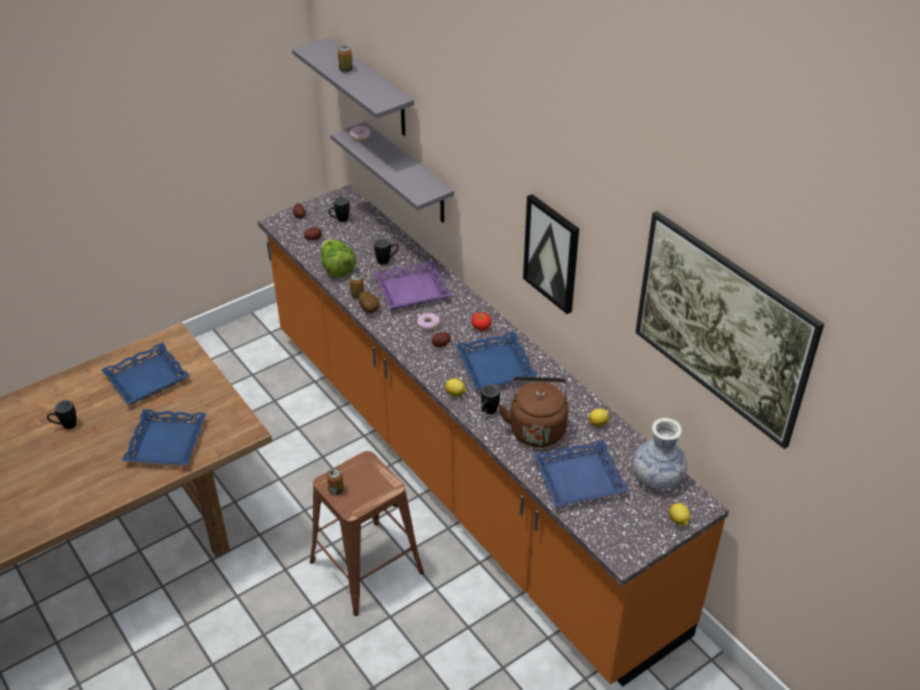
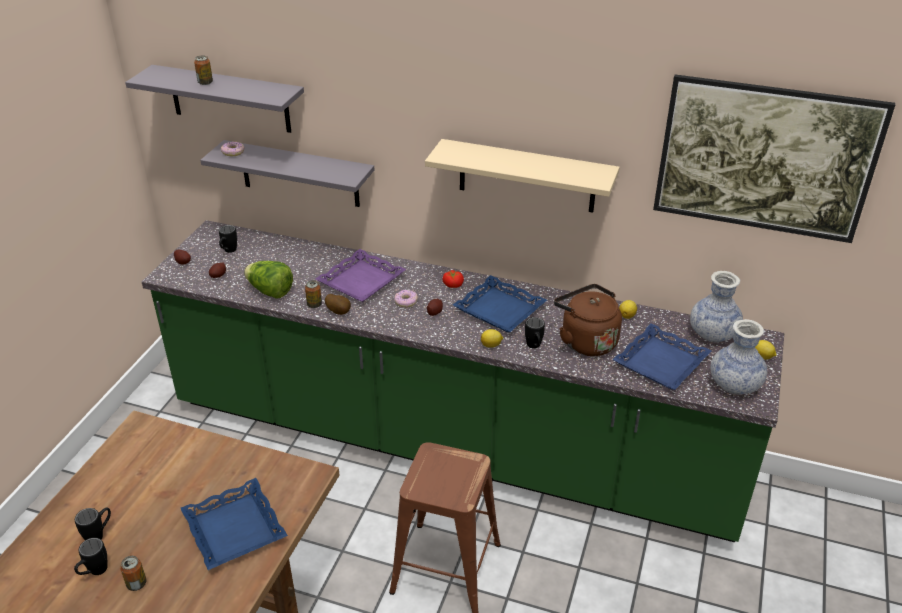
camera: 35 degrees left, 5 degrees down
(147, 379) = (148, 480): blue tray -> none
(336, 490) = (430, 491): can -> can (136, 584)
(387, 261) = (311, 267): black mug -> black mug (99, 534)
(460, 471) = (451, 445): orange counter -> green counter
(552, 253) = (526, 176): picture -> beige shelf
(621, 531) = (734, 385): none -> vase

